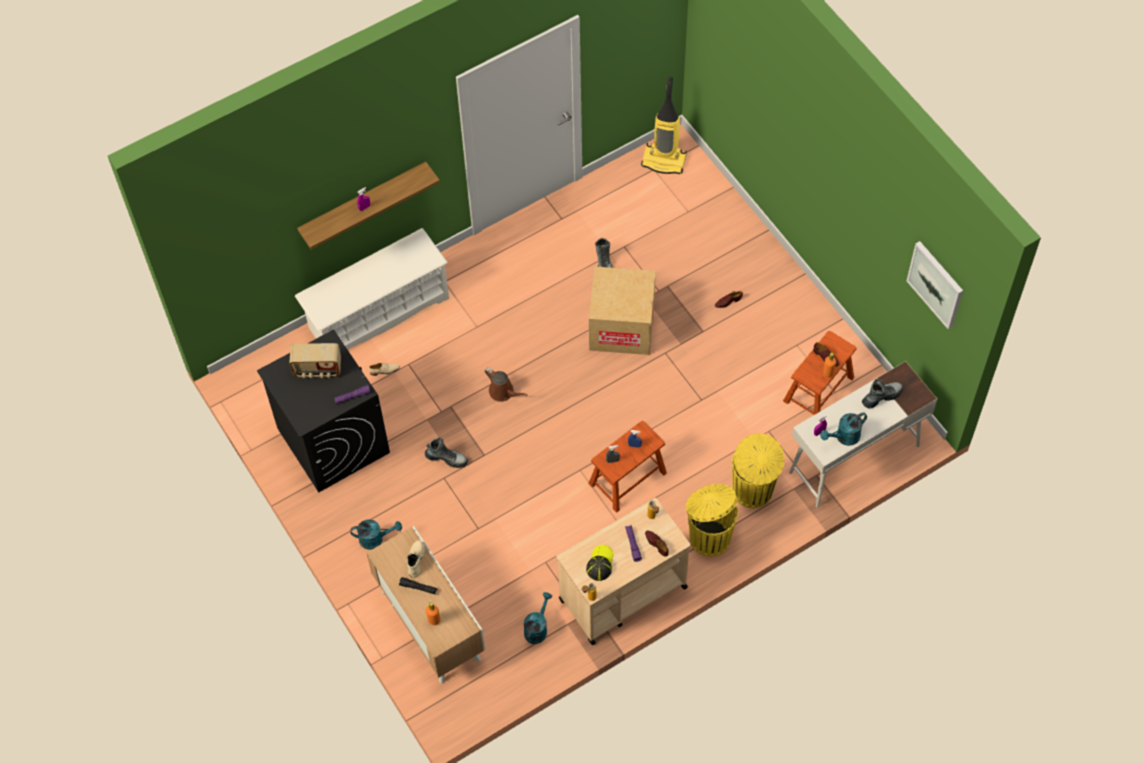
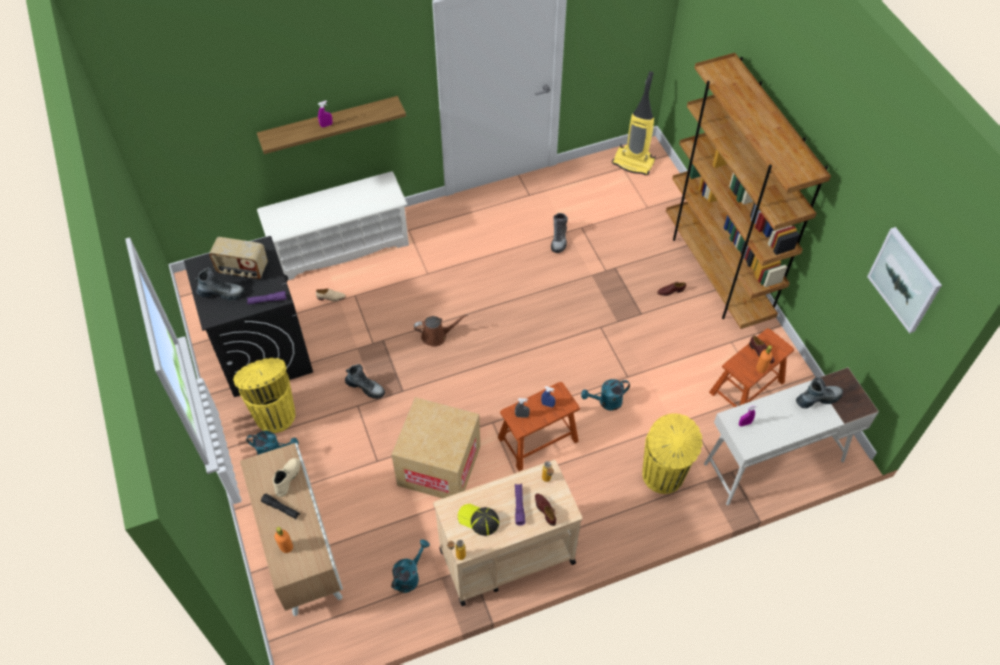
camera: 10 degrees right, 5 degrees down
(305, 397) = (221, 293): none -> boot
(503, 392) = (436, 336): brown watering can -> brown watering can turned 60 degrees counterclockwise
(600, 563) = (478, 520): cap -> cap turned 90 degrees counterclockwise
(622, 326) = (564, 296): cardboard box -> cardboard box (439, 465)
(709, 537) = (609, 514): yellow trash can -> yellow trash can (275, 414)
(771, 272) = (717, 272): none -> brown bookcase
(844, 437) = (771, 434): turquoise watering can -> turquoise watering can (606, 402)

